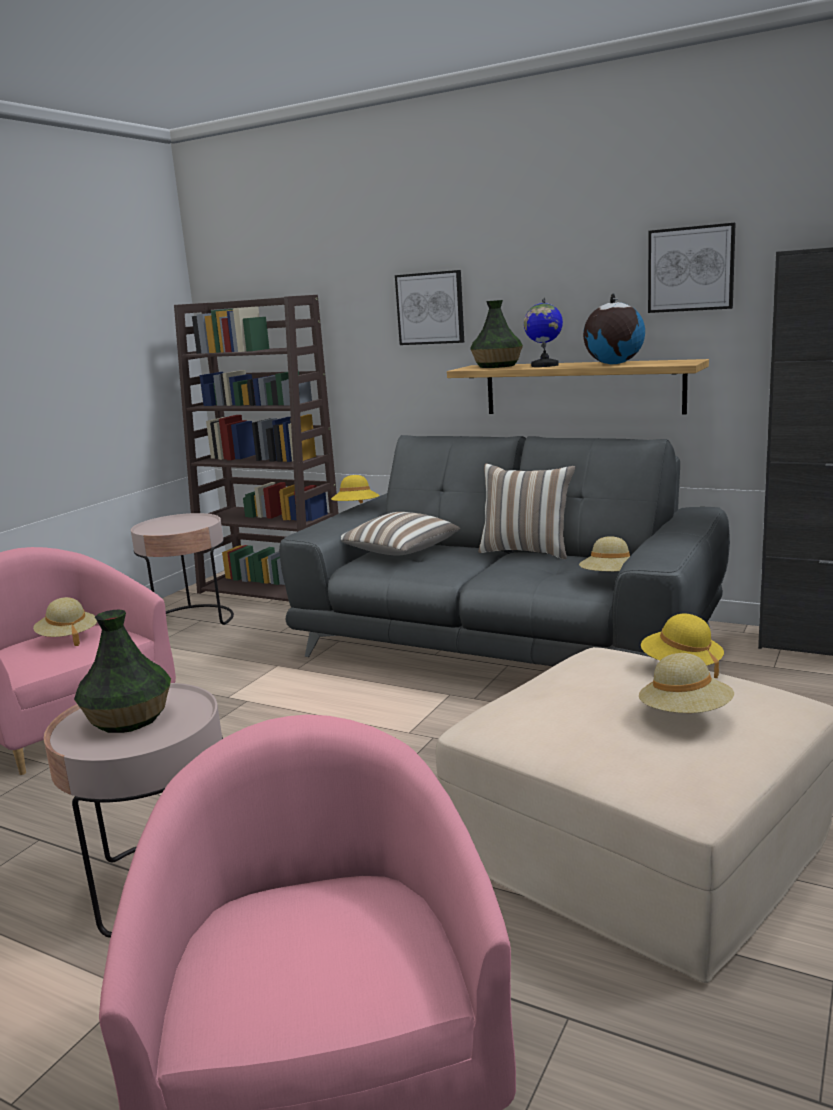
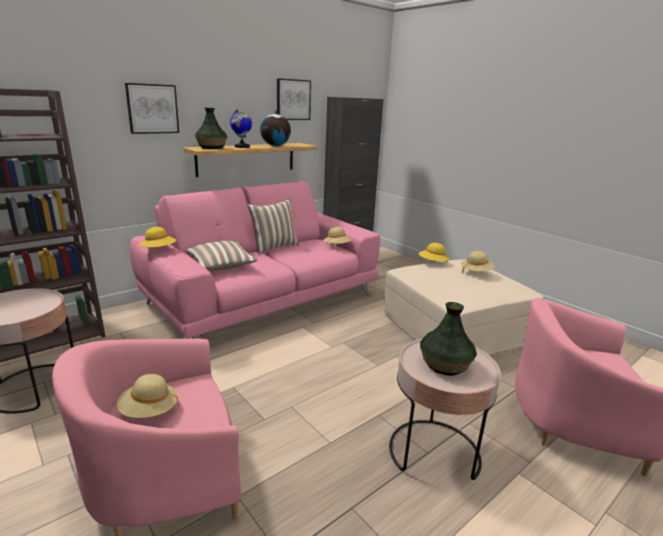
camera: 70 degrees left, 5 degrees up
(507, 642) = (263, 299): grey sofa -> pink sofa

